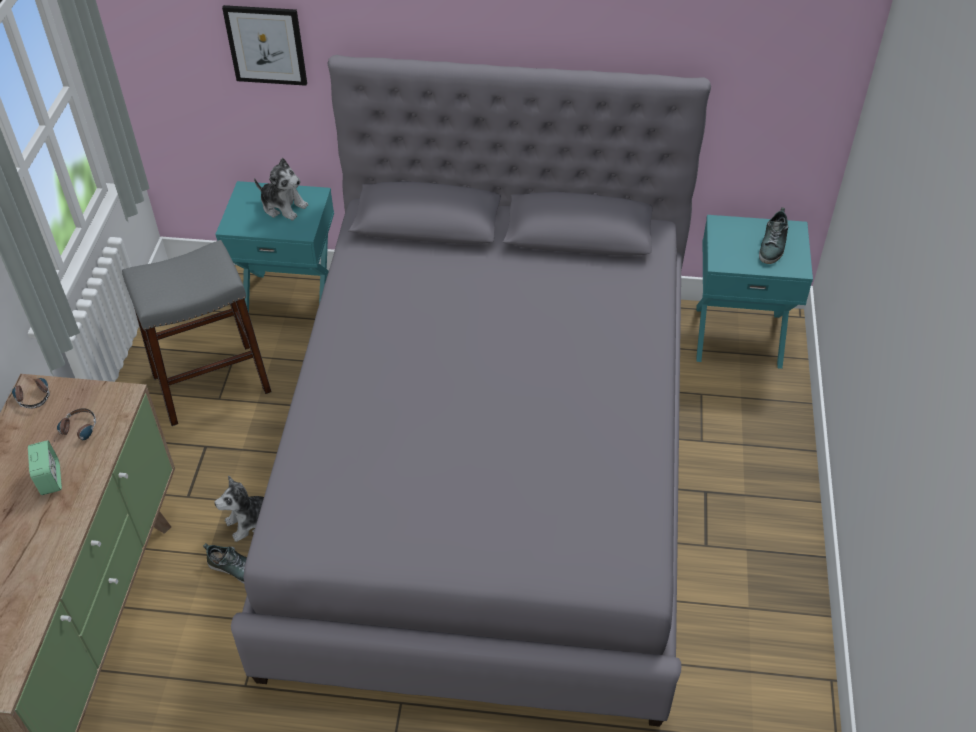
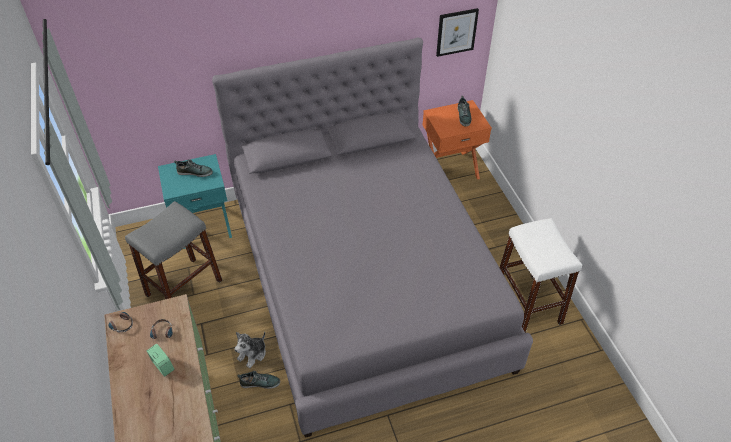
camera: 25 degrees left, 0 degrees up
(266, 45) = (169, 80): picture -> picture (456, 32)
(283, 206) = (195, 172): plush toy -> shoe
(738, 335) = (450, 169): turquoise nightstand -> orange nightstand
(746, 615) = (527, 304): none -> white stool

